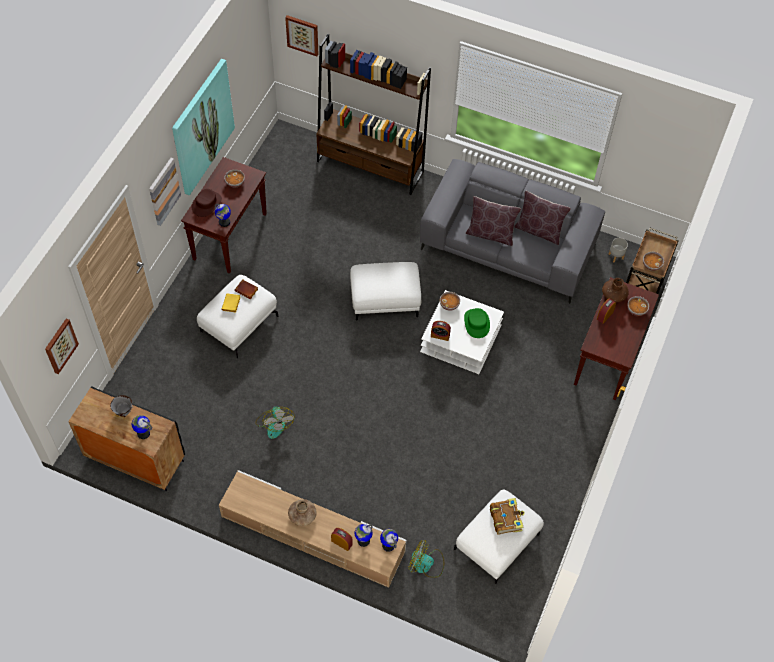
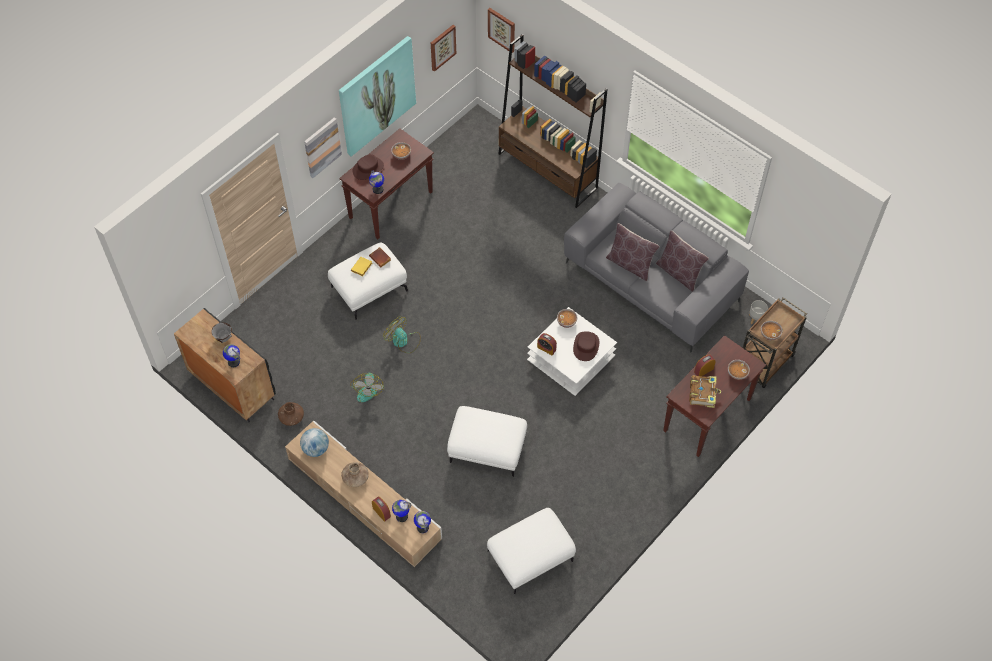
camera: 20 degrees right, 0 degrees up
(60, 345) = (182, 263): picture -> picture (442, 47)
(251, 498) = (316, 449): none -> globe
(384, 300) = (512, 302): white ottoman -> white ottoman (487, 448)
(426, 564) = (457, 557): fan -> fan (403, 341)
(476, 323) = (586, 346): green hat -> brown hat
(506, 518) = (539, 534): book -> book (703, 393)
(614, 294) = (721, 353): brown vase -> brown vase (291, 417)

